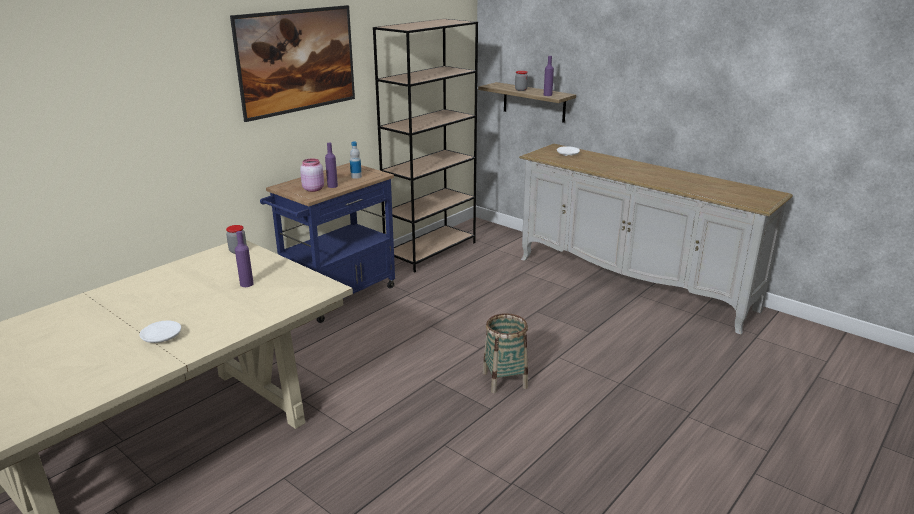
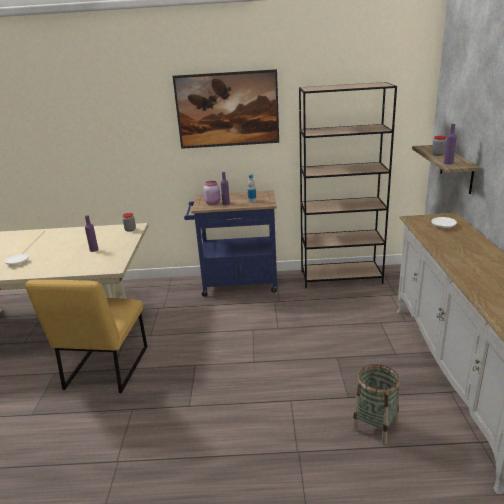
camera: 50 degrees right, 0 degrees up
(342, 436) = (105, 368): none -> yellow chair
(504, 380) = (229, 393): basket -> basket (375, 425)

